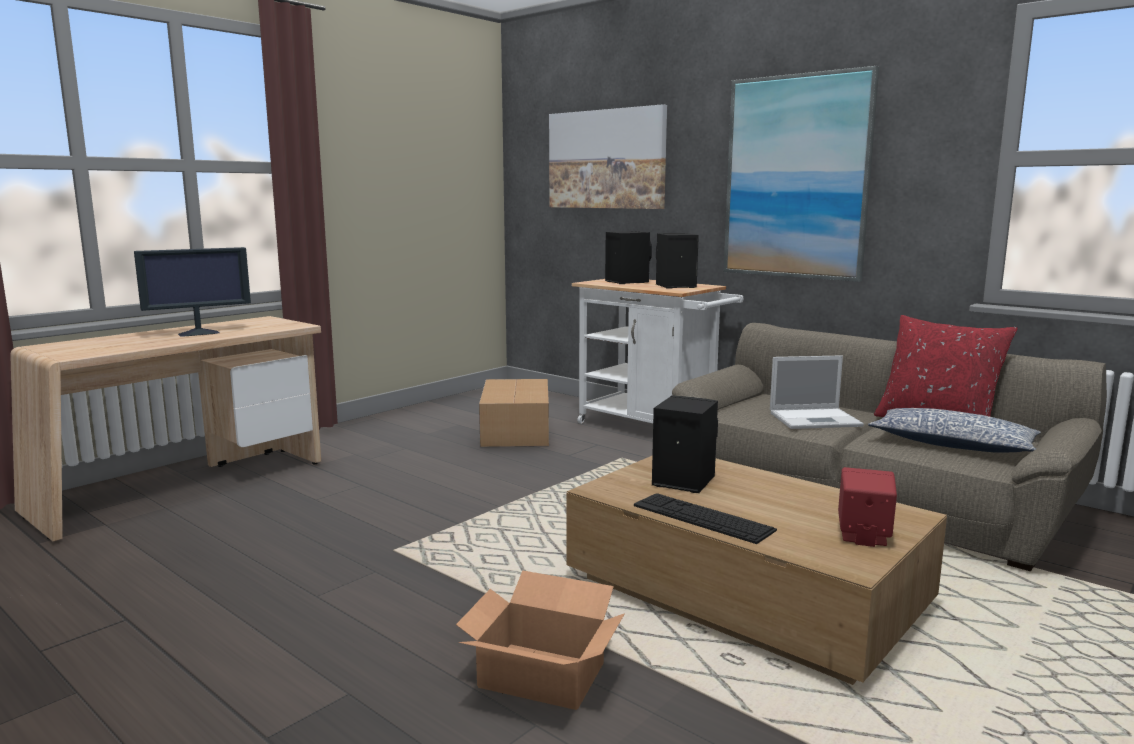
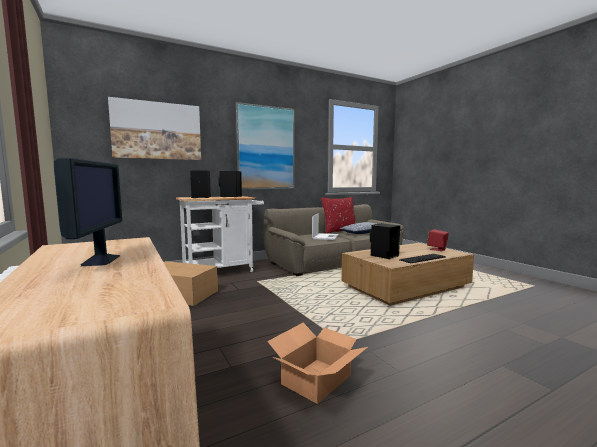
camera: 70 degrees left, 5 degrees down
(541, 674) = (470, 324): cardboard box -> cardboard box (315, 379)

